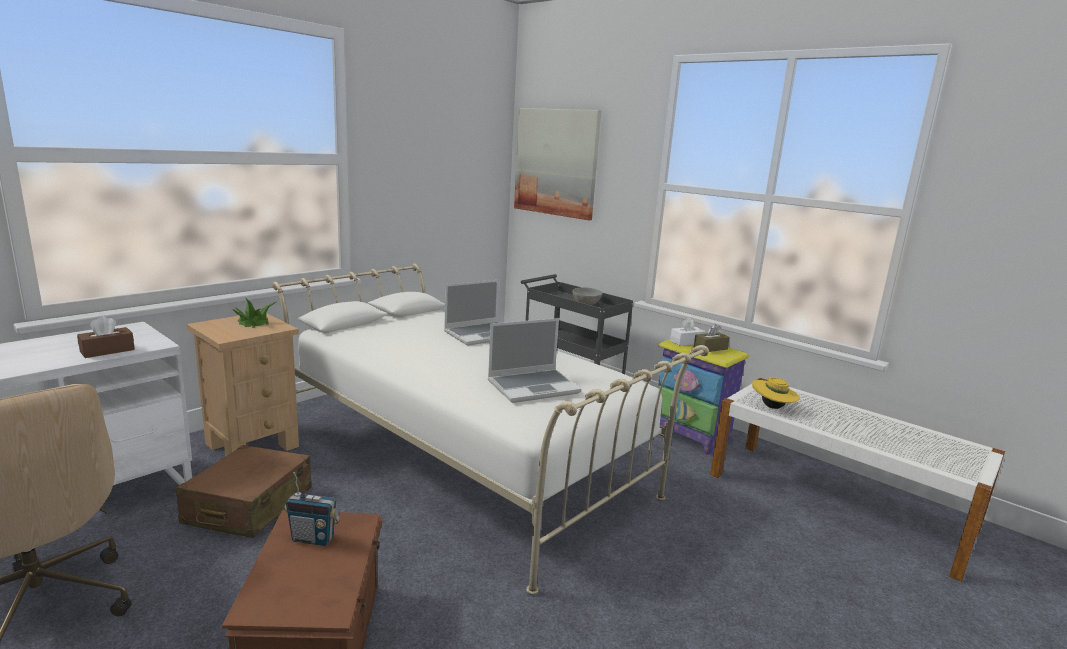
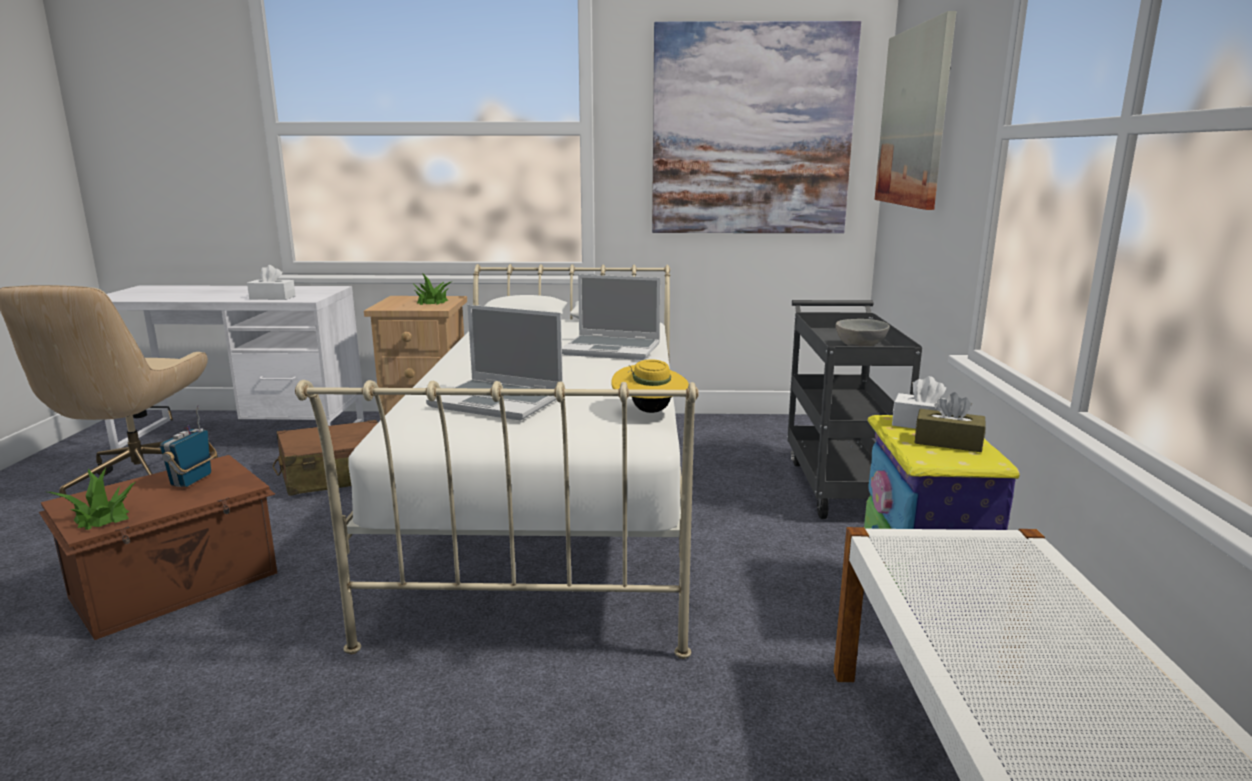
camera: 50 degrees right, 0 degrees up
(107, 351) = (272, 297): brown tissue box -> white tissue box
(313, 538) = (192, 480): radio -> radio turned 45 degrees clockwise
(320, 598) = (102, 516): none -> potted plant
(446, 163) = (751, 131): none -> picture
(772, 407) = (917, 570): yellow hat -> yellow hat (649, 411)

